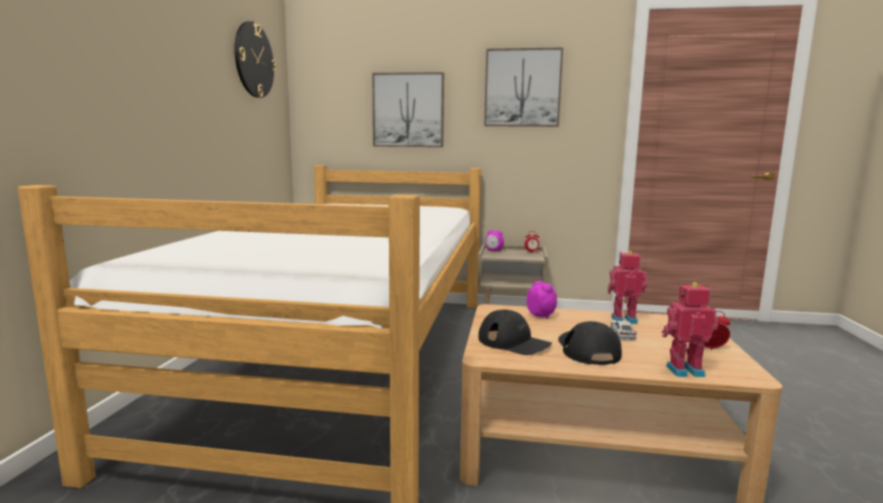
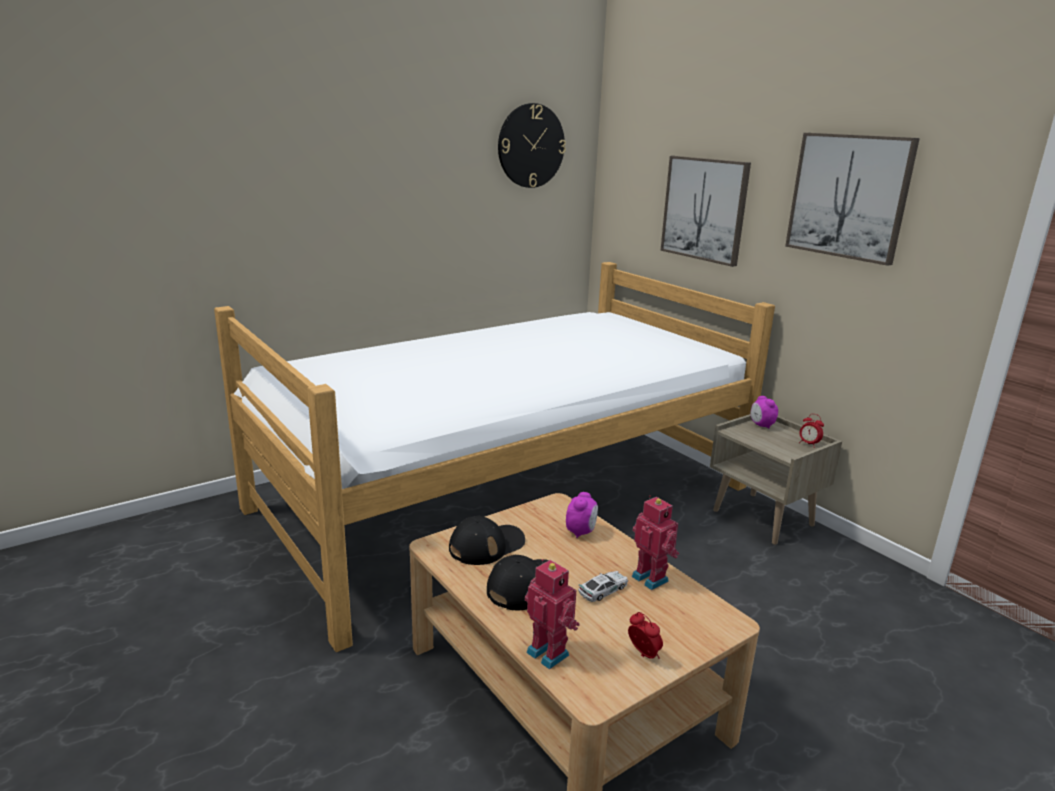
camera: 45 degrees right, 10 degrees up
(514, 342) = (487, 545): black cap -> black cap turned 120 degrees counterclockwise

